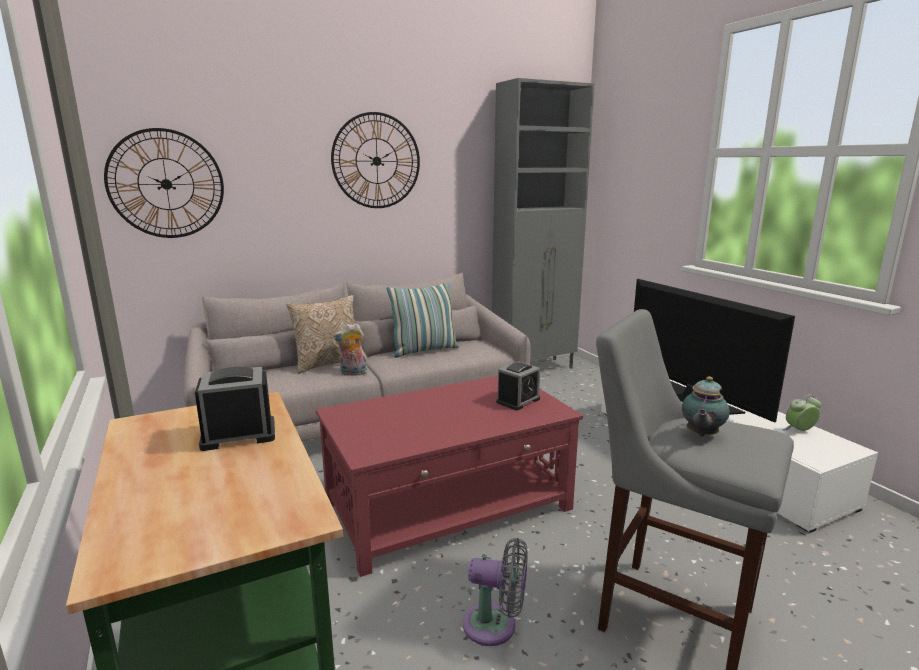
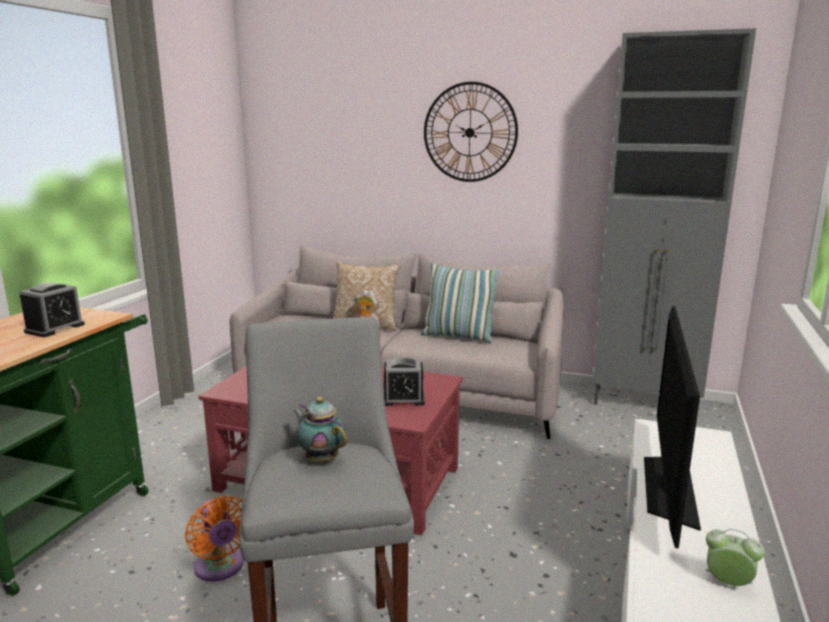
camera: 45 degrees right, 0 degrees up
(166, 184) = (293, 149): wall clock -> none
(238, 435) = (55, 328): alarm clock -> alarm clock turned 90 degrees clockwise
(495, 626) = (220, 568): grey fan -> orange fan
(701, 435) = (321, 458): teapot -> teapot turned 60 degrees clockwise

